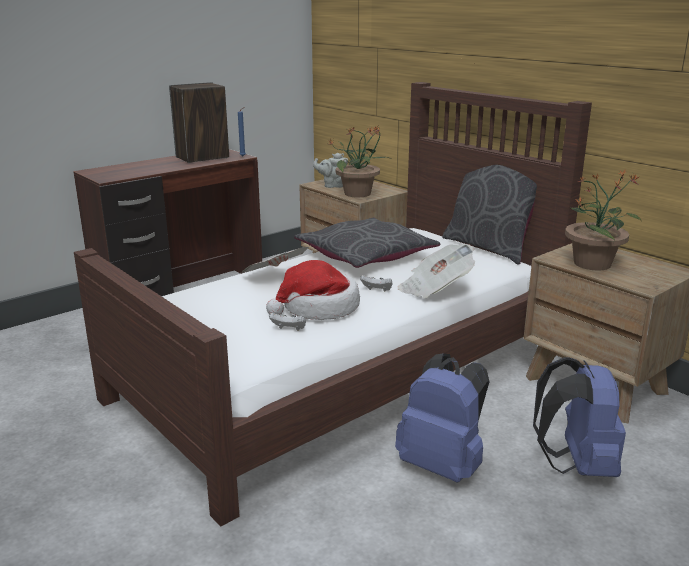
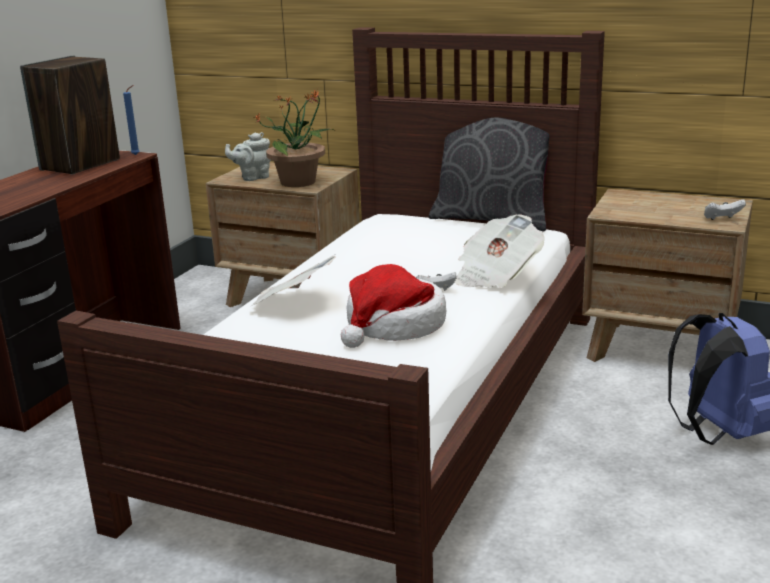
camera: 25 degrees left, 0 degrees up
(289, 330) = (392, 358): white game controller -> white game controller (721, 219)
(365, 255) = (370, 255): grey pillow -> none
(442, 465) = (594, 474): blue backpack -> none
(593, 263) = (651, 211): potted plant -> none

